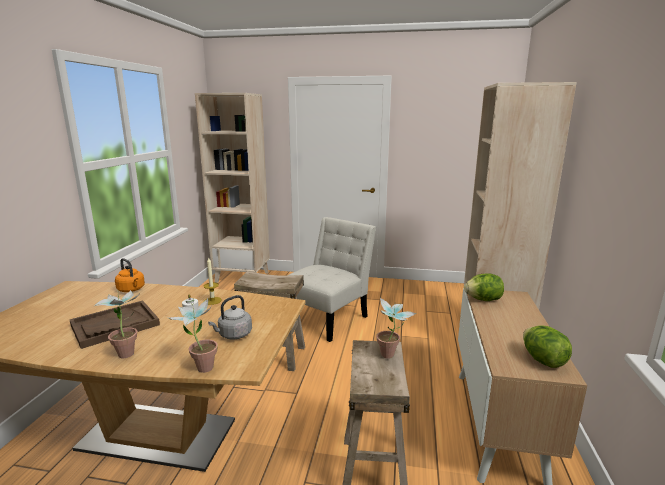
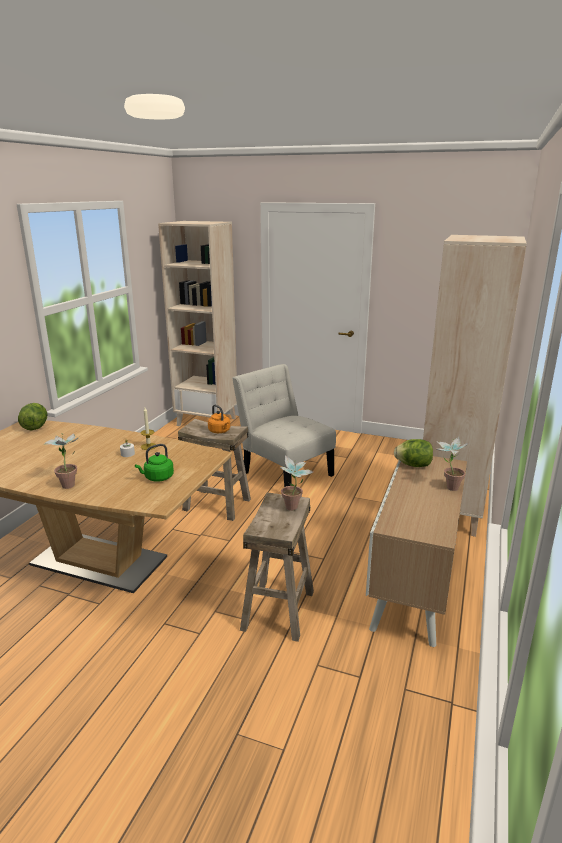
camera: 10 degrees right, 5 degrees up
(115, 325) = (63, 461): brown tray -> none
(132, 289) = (81, 431): orange kettle -> orange kettle (220, 431)
(200, 367) = (123, 500): potted plant -> potted plant (448, 487)
(233, 335) = (157, 478): grey kettle -> green kettle
(329, 318) = (284, 472): white chair -> white chair turned 90 degrees counterclockwise
(543, 360) = (429, 525): lettuce -> lettuce (35, 427)

